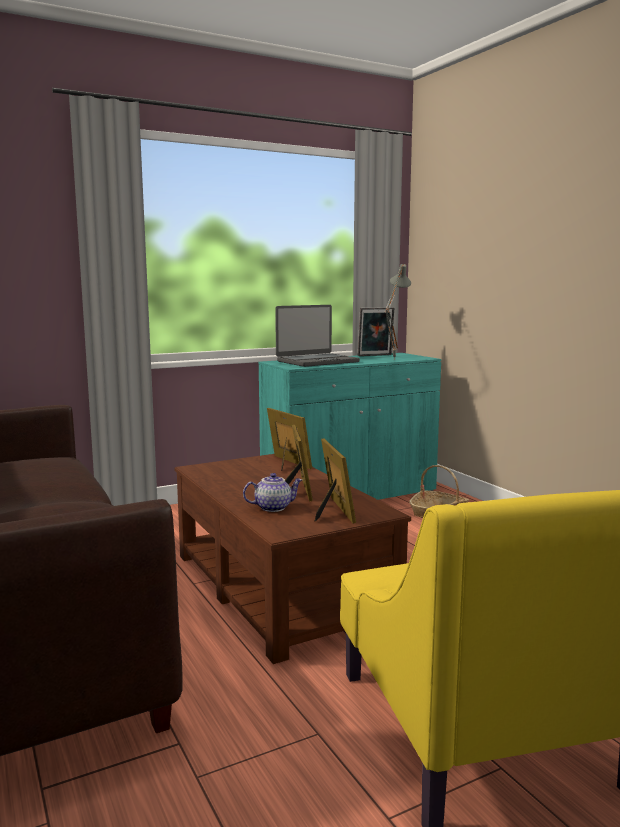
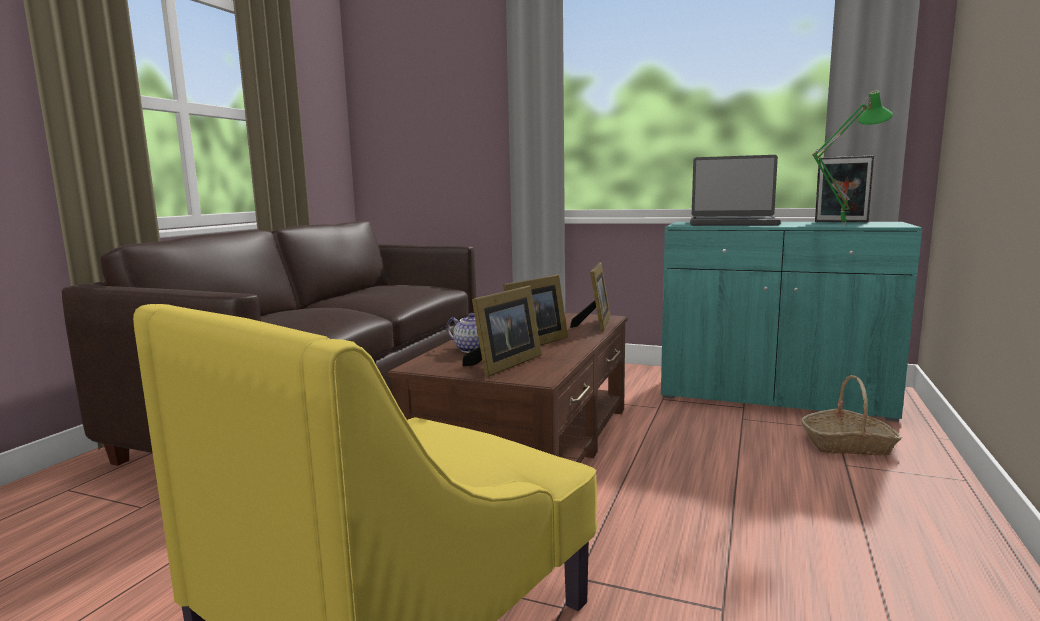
camera: 50 degrees right, 0 degrees up
(392, 359) = (841, 225): grey table lamp -> green table lamp

